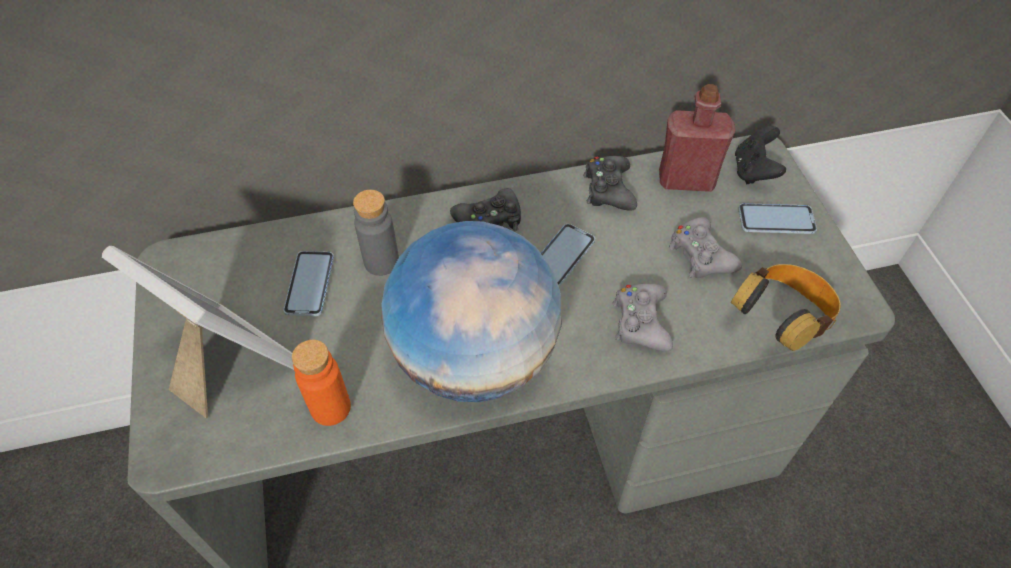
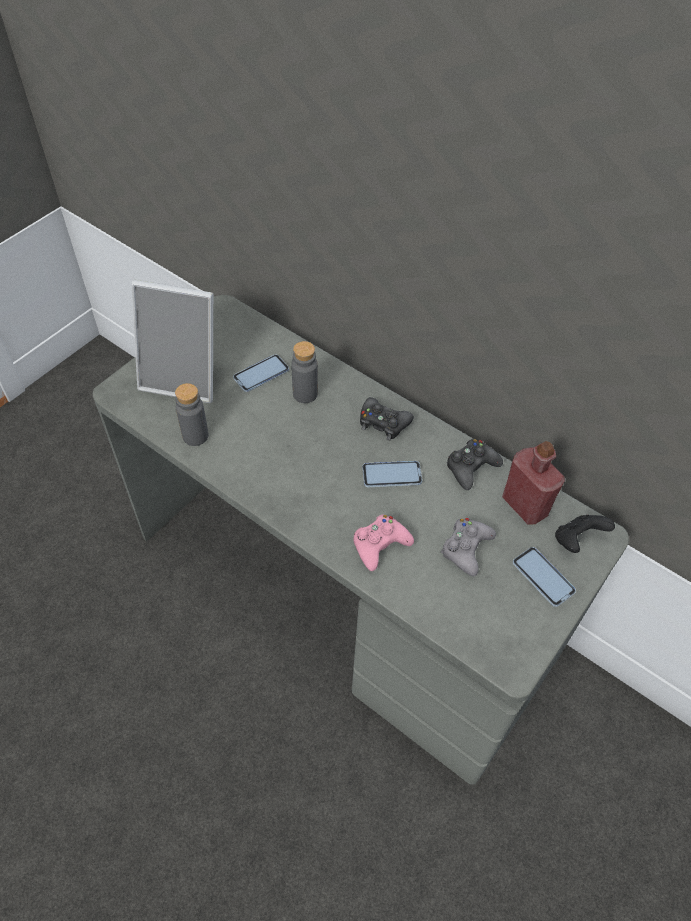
camera: 50 degrees right, 0 degrees up
(228, 364) = (184, 377): picture frame -> picture frame turned 105 degrees clockwise
(330, 407) = (195, 435): orange bottle -> grey bottle
(475, 356) = (281, 477): globe -> none
(640, 322) = (380, 545): grey game controller -> pink game controller
(781, 320) = (455, 623): headphones -> none

